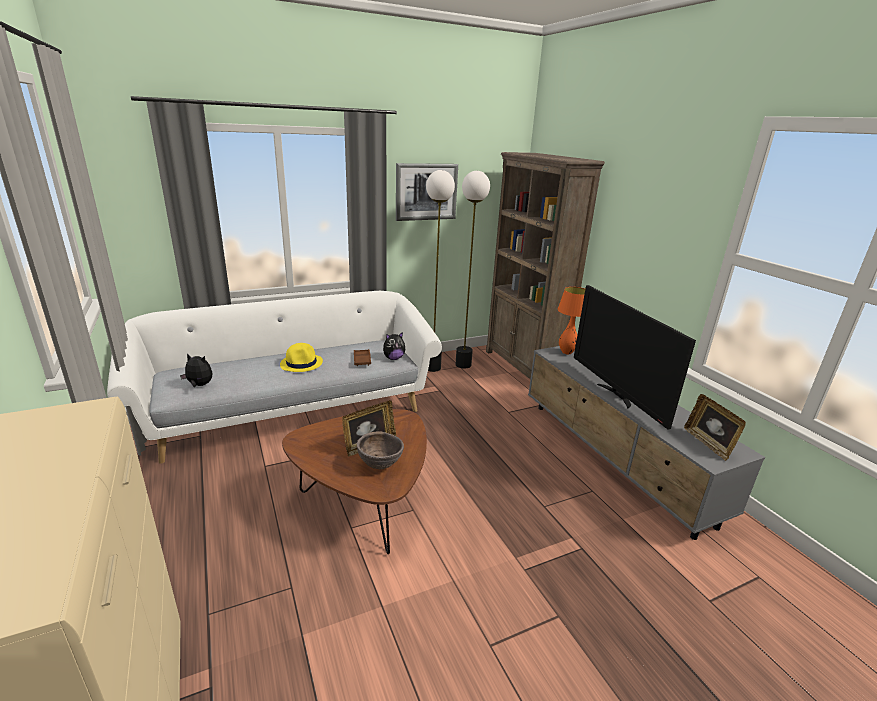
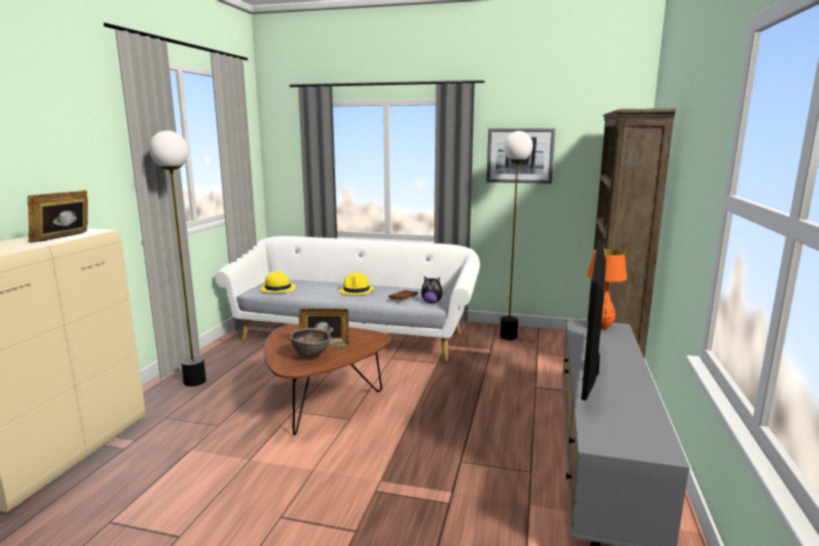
camera: 40 degrees right, 10 degrees down
(199, 385) = (277, 288): plush toy -> yellow hat
(463, 365) = (543, 341): floor lamp -> floor lamp (194, 381)
(708, 443) = (627, 431): picture frame -> picture frame (64, 238)

